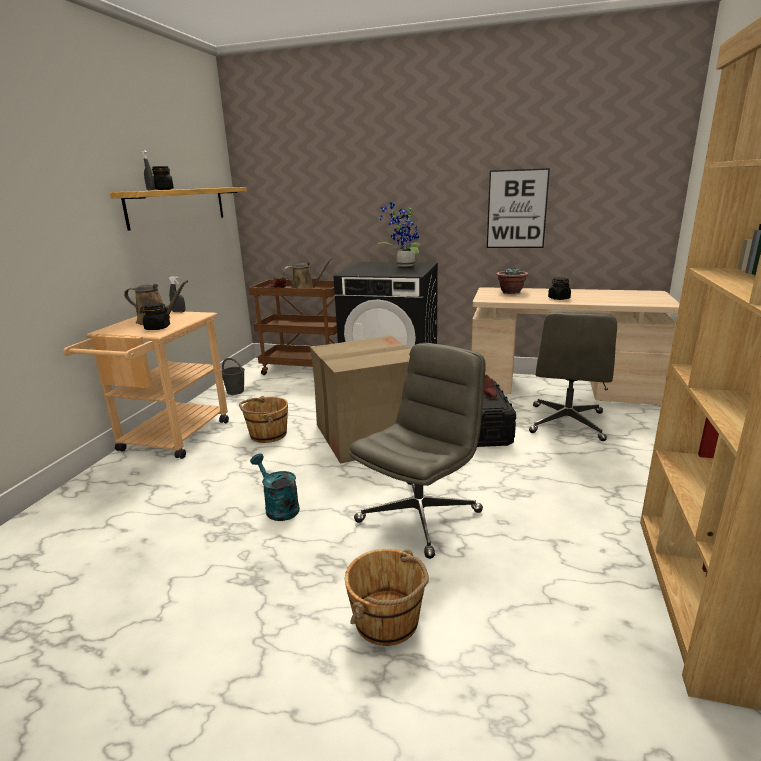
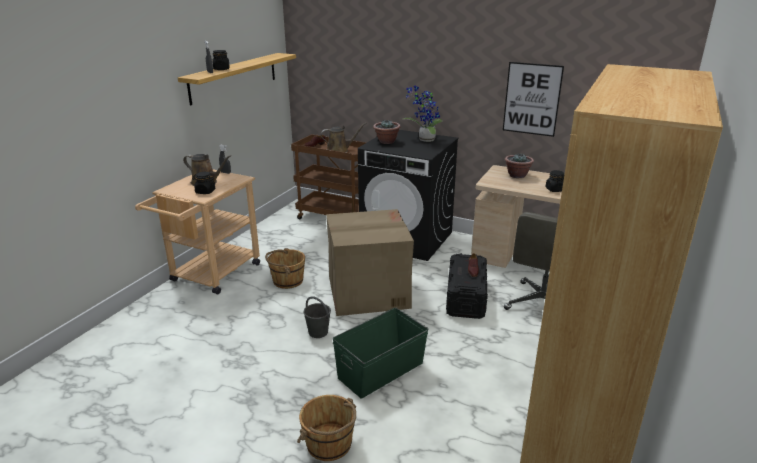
camera: 10 degrees right, 5 degrees up
(235, 391) = (272, 234): grey bucket -> grey bucket (318, 332)
(278, 507) = (279, 347): turquoise watering can -> none
(363, 269) = (386, 142): none -> potted plant
(419, 515) = (381, 370): grey office chair -> green storage box

